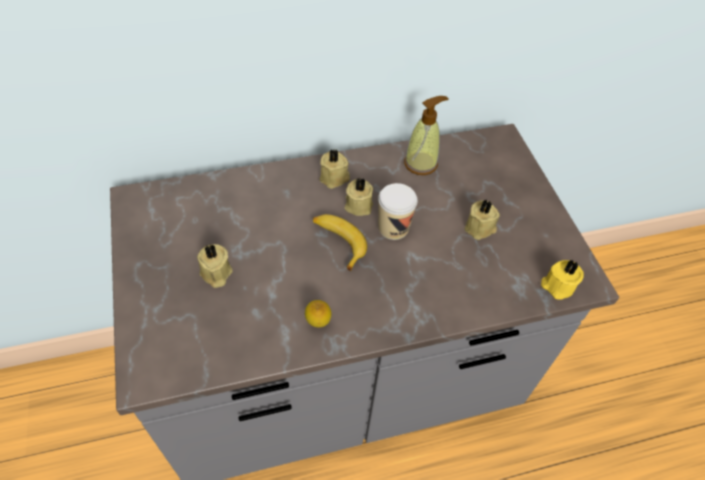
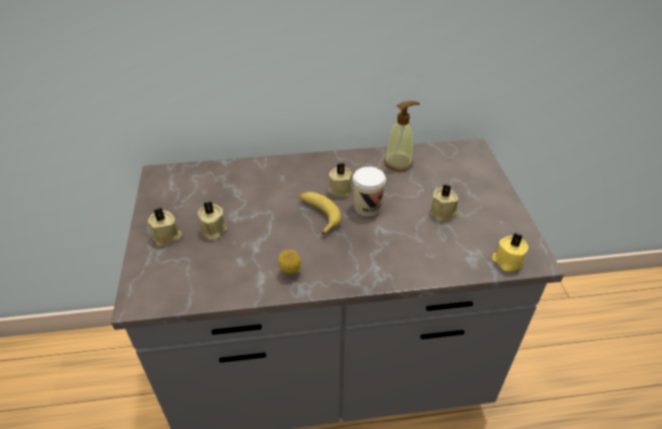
camera: 10 degrees right, 10 degrees down
(335, 178) = (324, 169): beige candle -> beige candle (167, 237)

